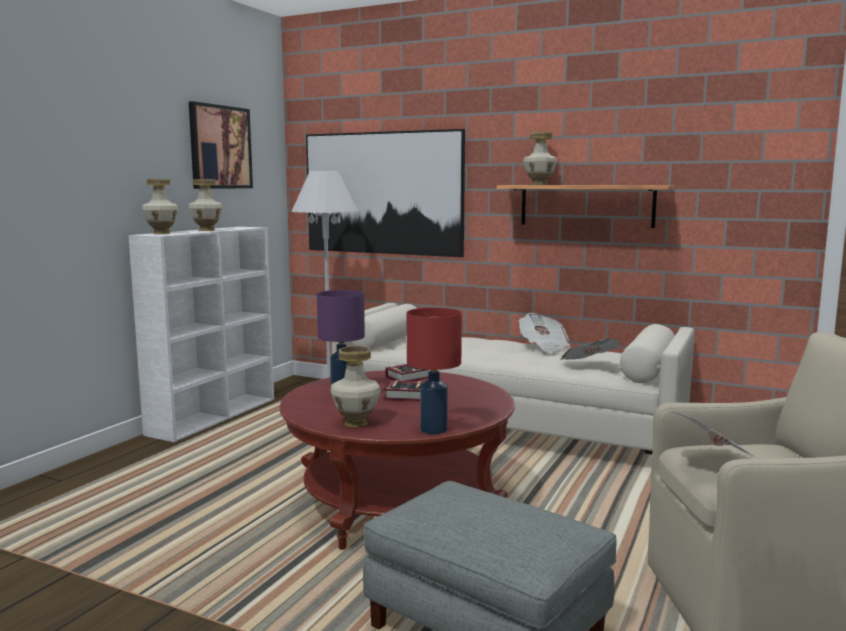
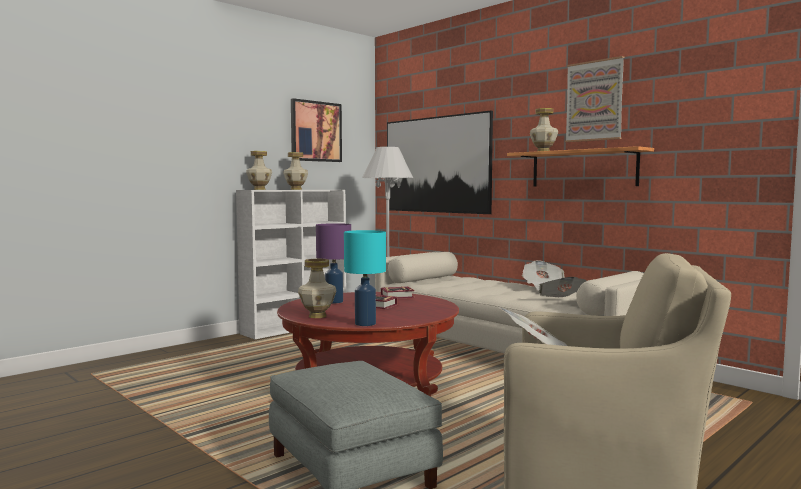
camera: 20 degrees right, 5 degrees down
(434, 430) = (365, 324): red table lamp -> turquoise table lamp
(601, 126) = (594, 101): none -> picture

